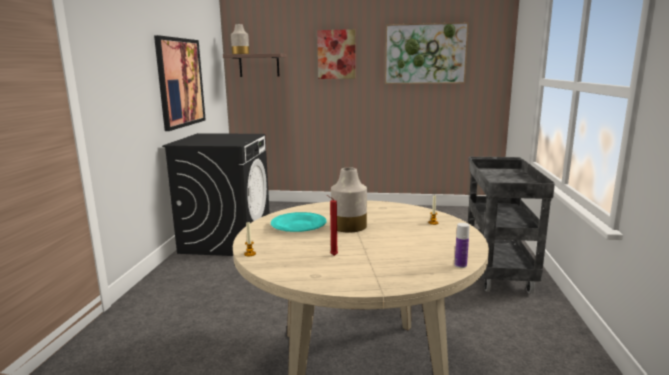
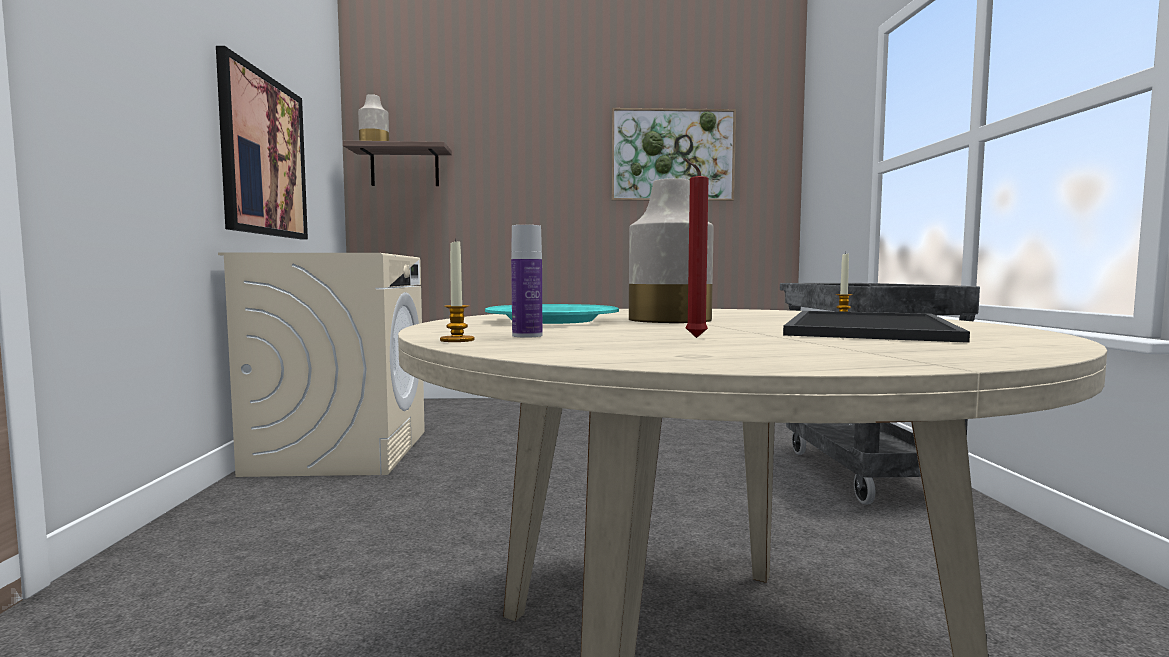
camera: 10 degrees left, 10 degrees down
(226, 240) = (341, 452): black washing machine -> beige washing machine
(336, 54) = (534, 153): picture -> none
(416, 243) = (862, 327): none -> tray
(460, 265) = (1042, 339): bottle -> bottle (527, 335)

